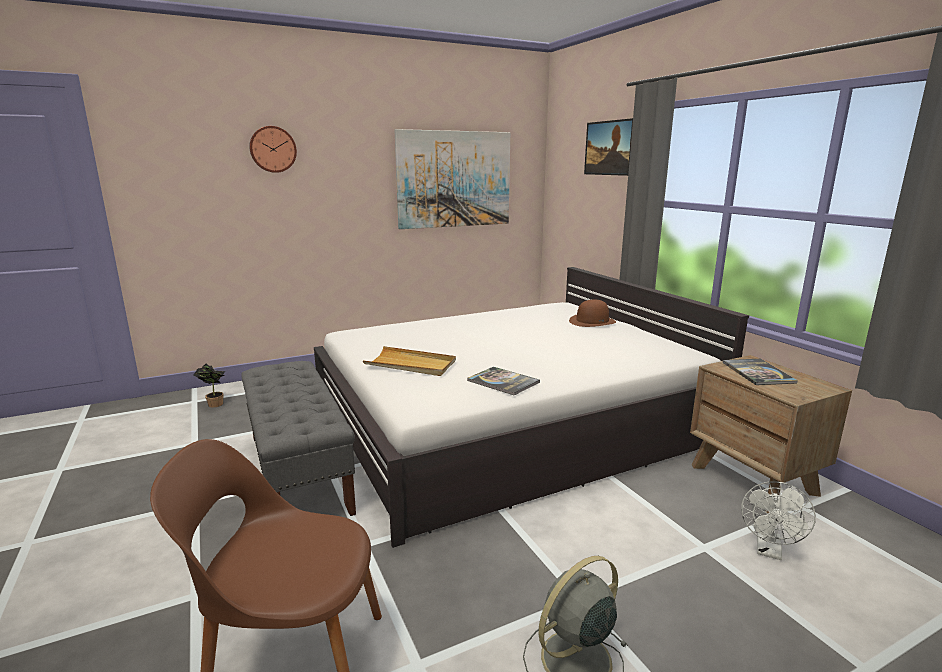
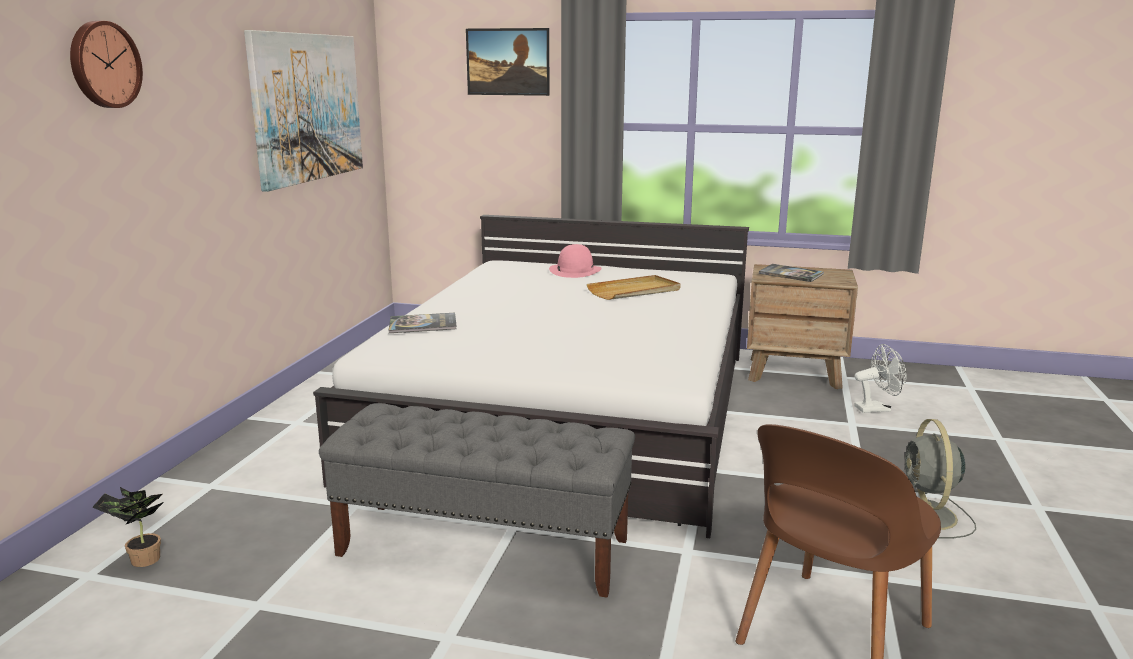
camera: 50 degrees left, 0 degrees up
(411, 364) = (553, 353): beige tray -> beige tray (634, 291)
(503, 382) = (667, 337): book -> book (423, 324)
(592, 321) = (575, 270): brown hat -> pink hat
(769, 551) = (877, 408): white fan -> white fan turned 75 degrees counterclockwise

